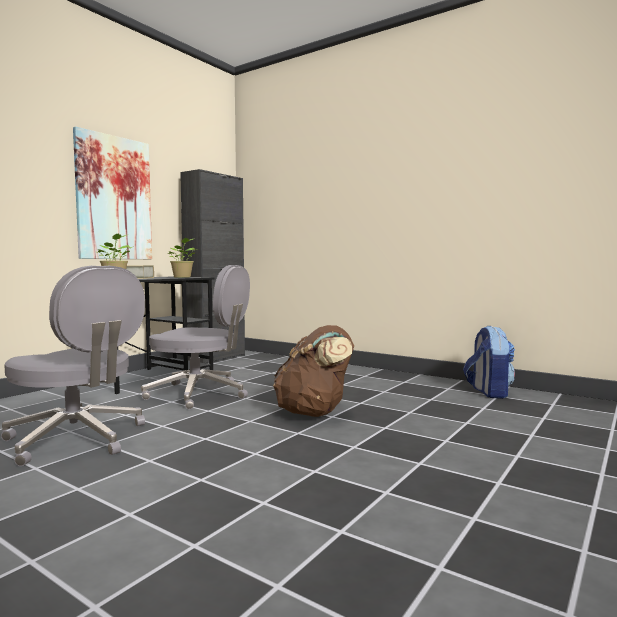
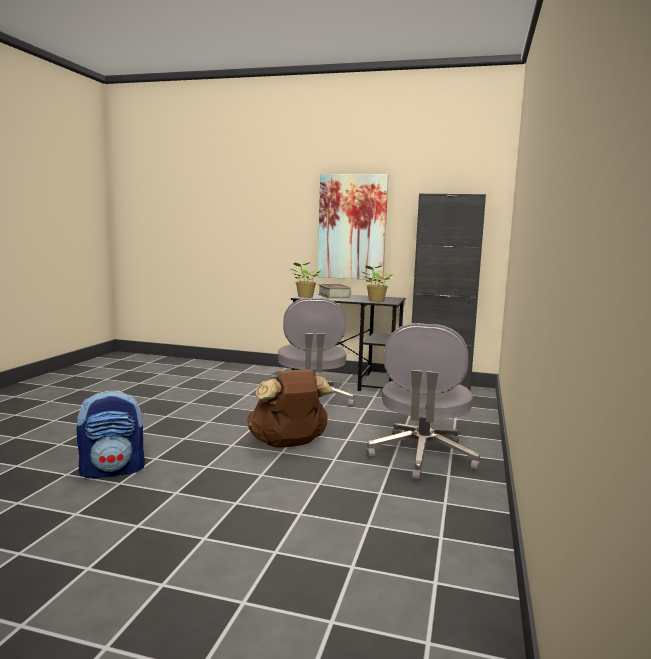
camera: 70 degrees right, 5 degrees up
(77, 439) = (195, 395): grey office chair -> grey office chair (422, 457)
(488, 392) = (454, 531): backpack -> backpack (113, 470)

